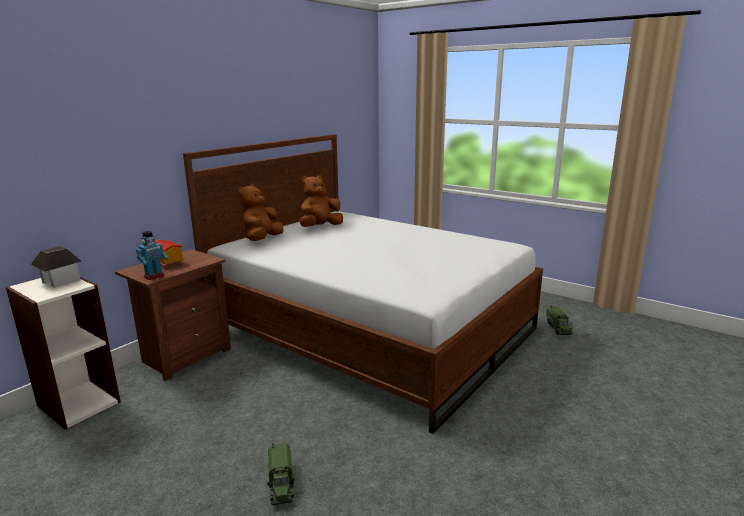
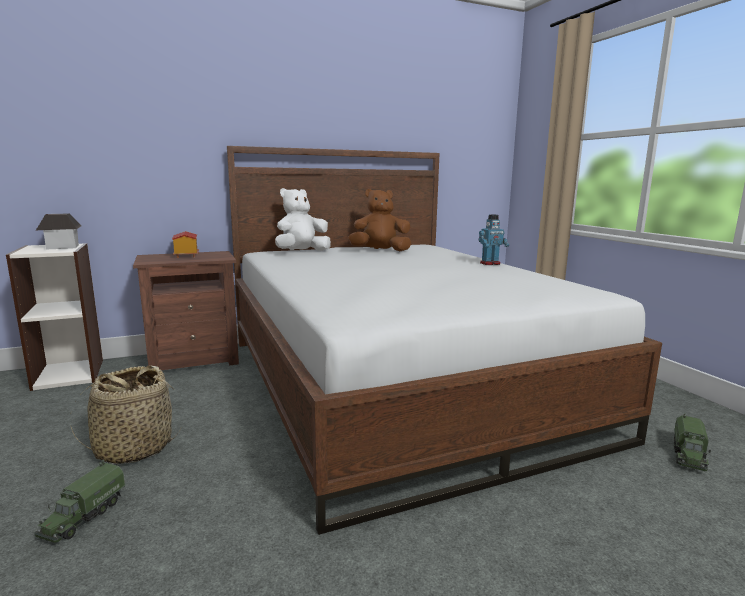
camera: 30 degrees right, 5 degrees down
(154, 276) = (152, 261): toy robot -> toy robot (490, 264)
(246, 435) = (133, 448): none -> basket
(262, 239) = (302, 252): brown plush toy -> white plush toy

